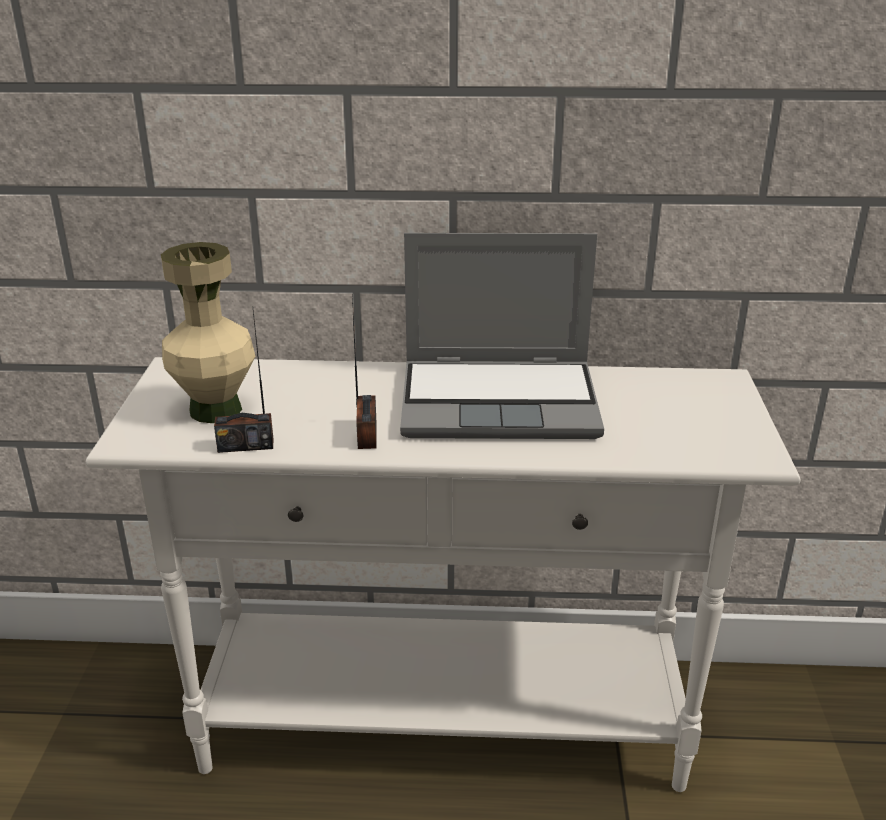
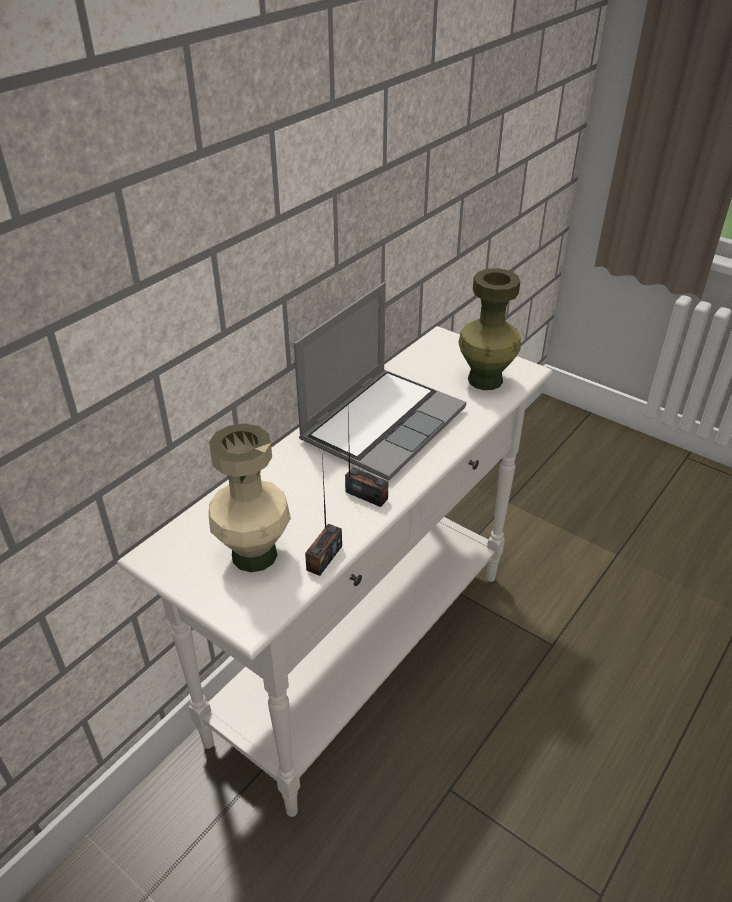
camera: 55 degrees left, 10 degrees up
(687, 435) = (485, 380): none -> green vase

